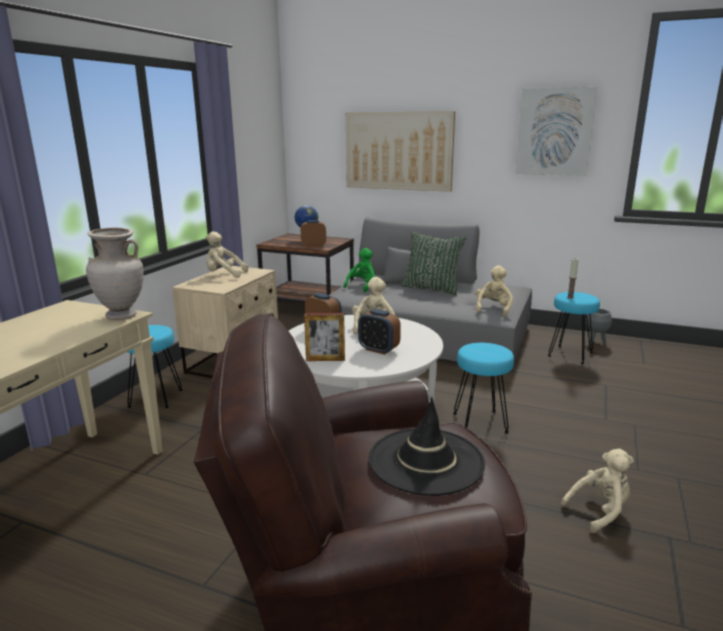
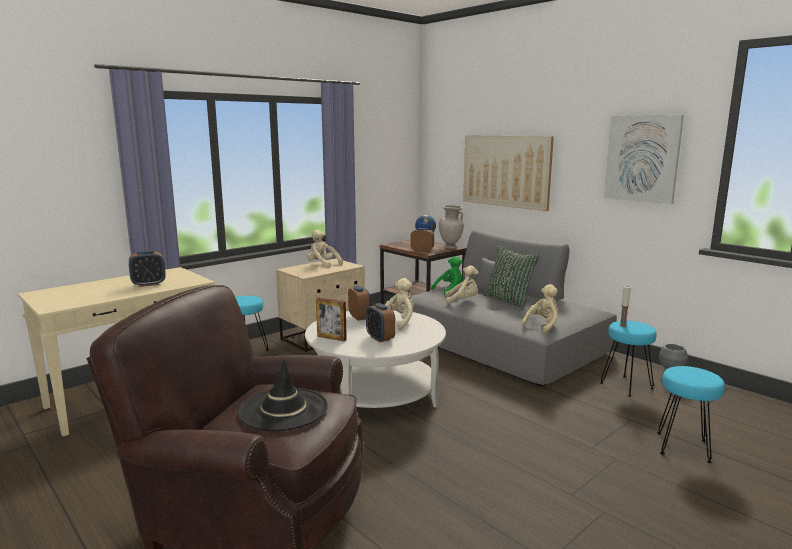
camera: 25 degrees right, 5 degrees down
(58, 330) = (149, 284): none -> alarm clock
(122, 316) = (193, 281): beige vase -> beige vase (450, 247)
(481, 423) = (467, 423): turquoise stool -> turquoise stool (684, 448)
(600, 511) = (492, 514): beige plush toy -> beige plush toy (463, 301)

